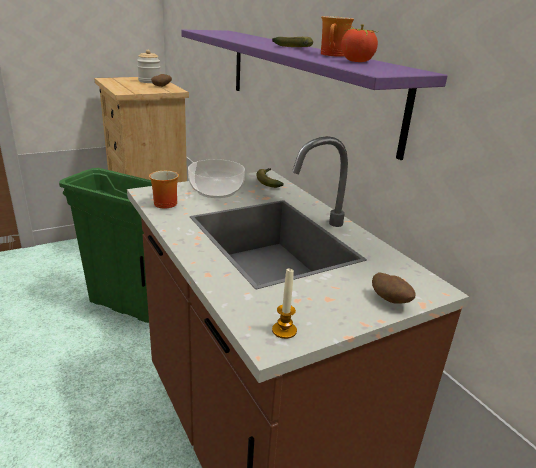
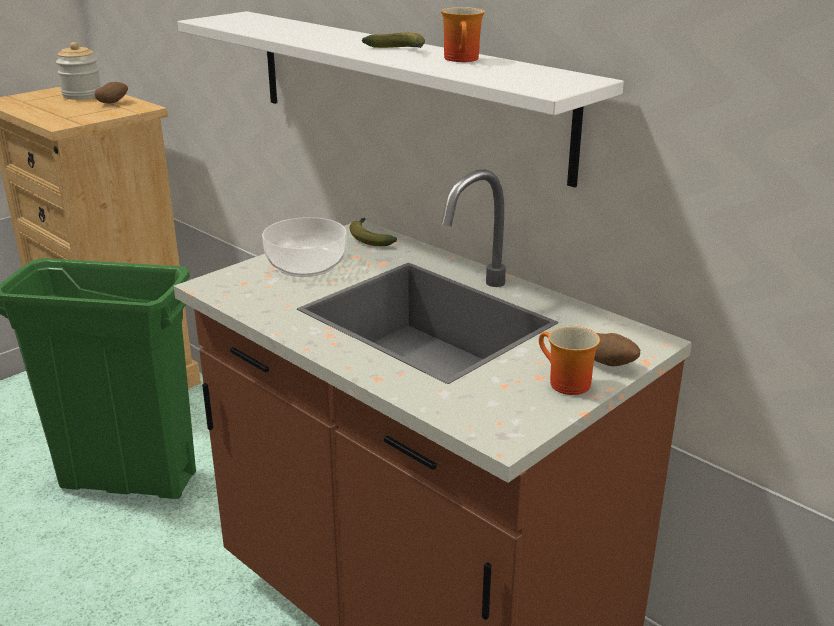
camera: 15 degrees left, 0 degrees up
(163, 203) = (244, 296): mug -> mug (564, 383)
(284, 330) = (510, 421): candle -> none
(303, 82) = (402, 90): purple shelf -> white shelf
(356, 61) = (504, 70): tomato -> none

